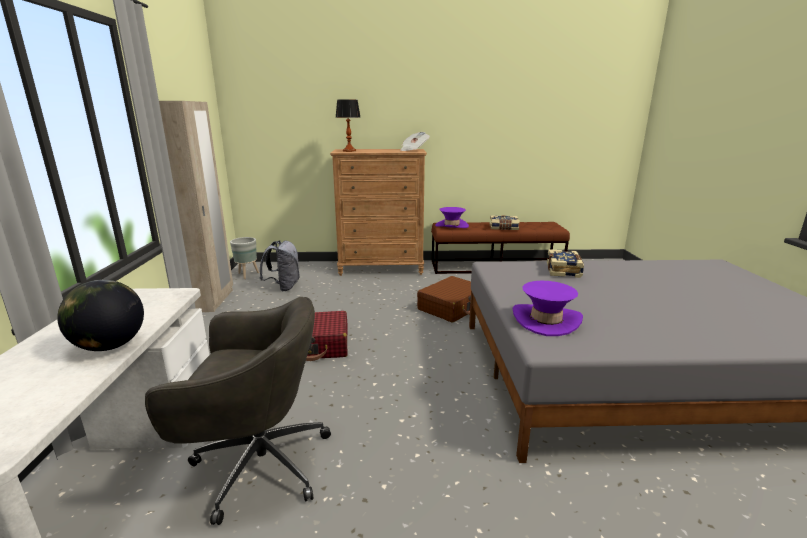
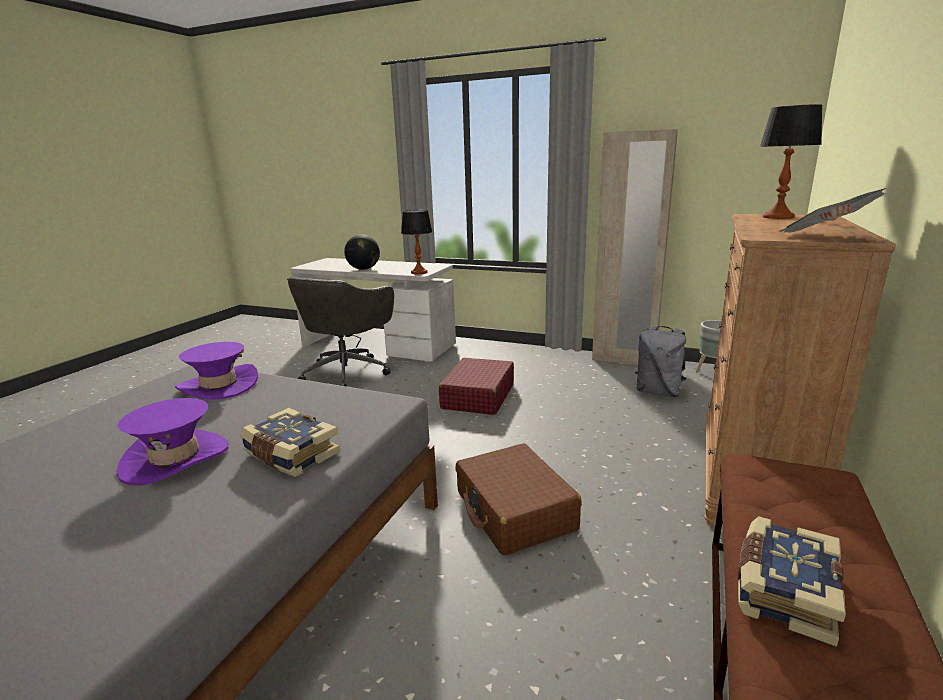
camera: 115 degrees right, 0 degrees up
(172, 295) = (419, 272): none -> table lamp
(452, 225) = (801, 487): purple hat -> purple hat (175, 458)

